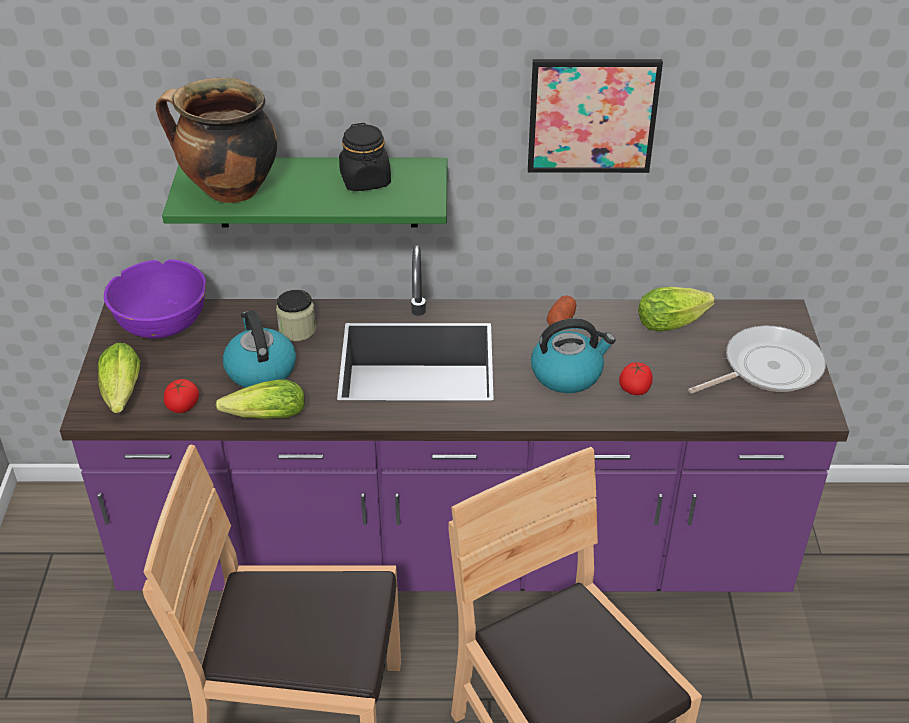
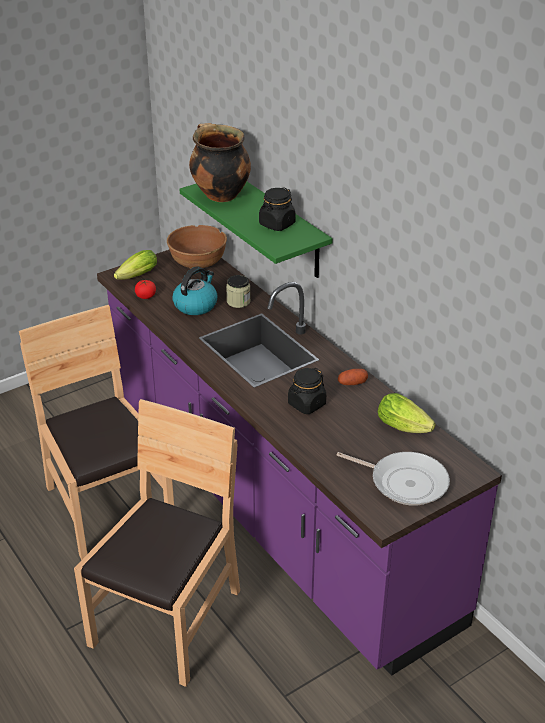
camera: 55 degrees right, 5 degrees down
(162, 324) = (197, 262): purple bowl -> brown bowl
(262, 417) = (162, 321): lettuce -> none
(567, 373) = (306, 404): kettle -> black jar
(592, 116) = (398, 250): picture -> none
(634, 389) = (321, 434): tomato -> none

